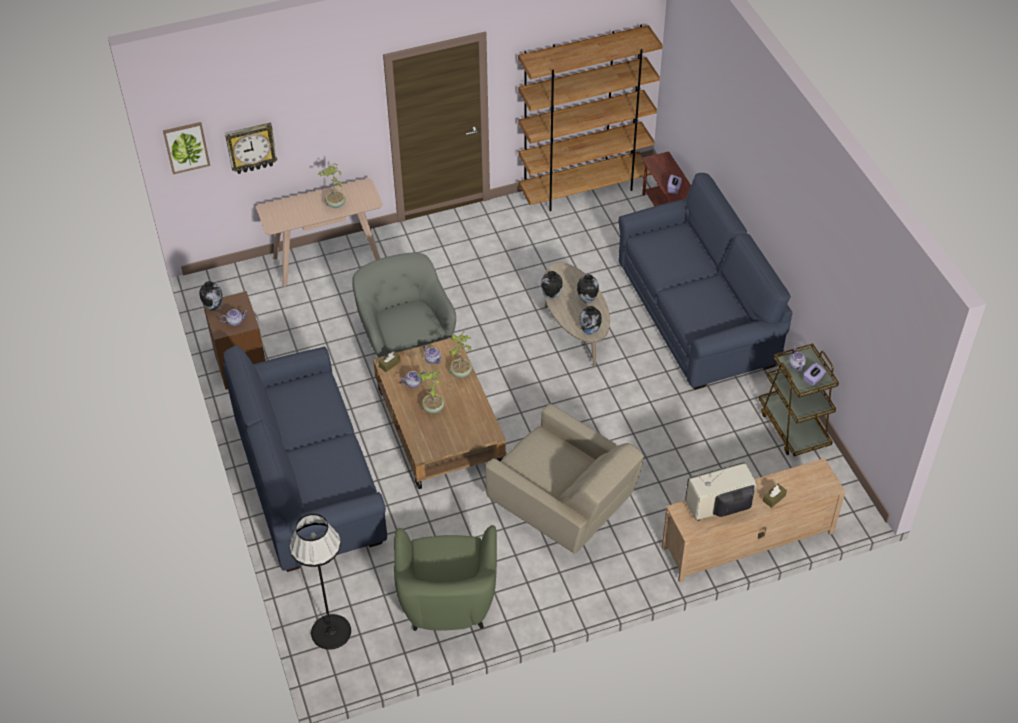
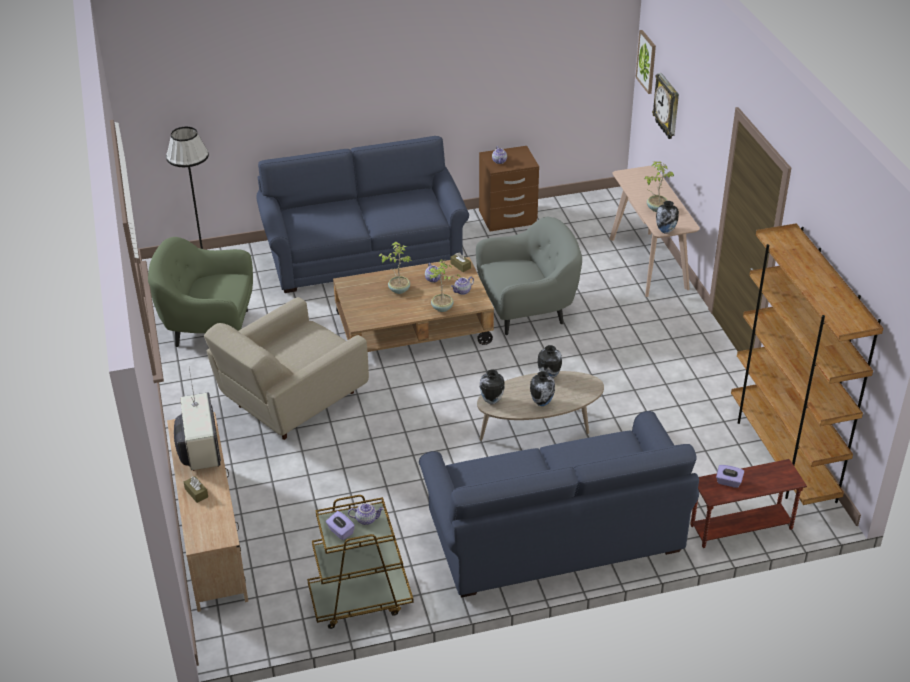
camera: 95 degrees right, 10 degrees down
(214, 307) = (519, 151): vase -> vase (665, 231)

